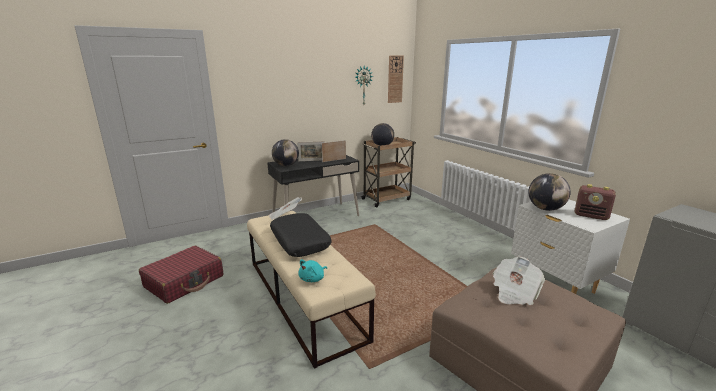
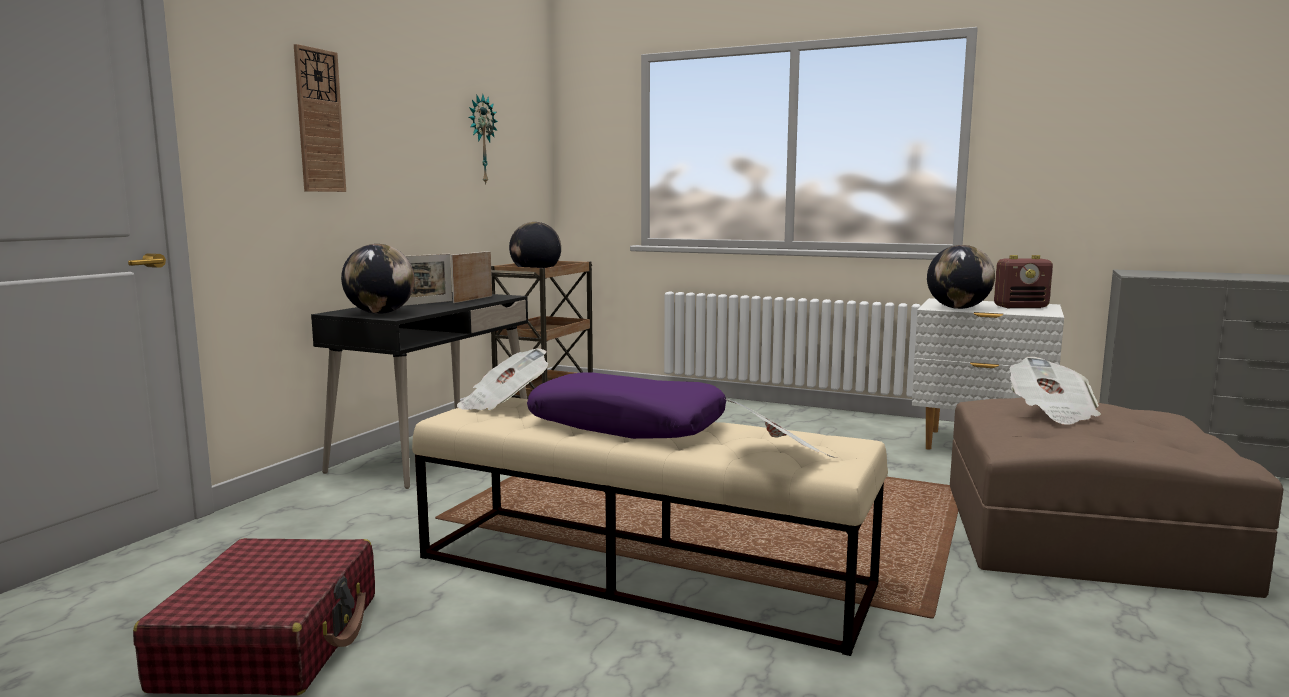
camera: 35 degrees left, 10 degrees down
(300, 241) = (627, 425): black pillow -> purple pillow
(313, 279) = (779, 457): turquoise plush toy -> newspaper
(395, 79) = (529, 134): wall clock -> wall clock (319, 121)

